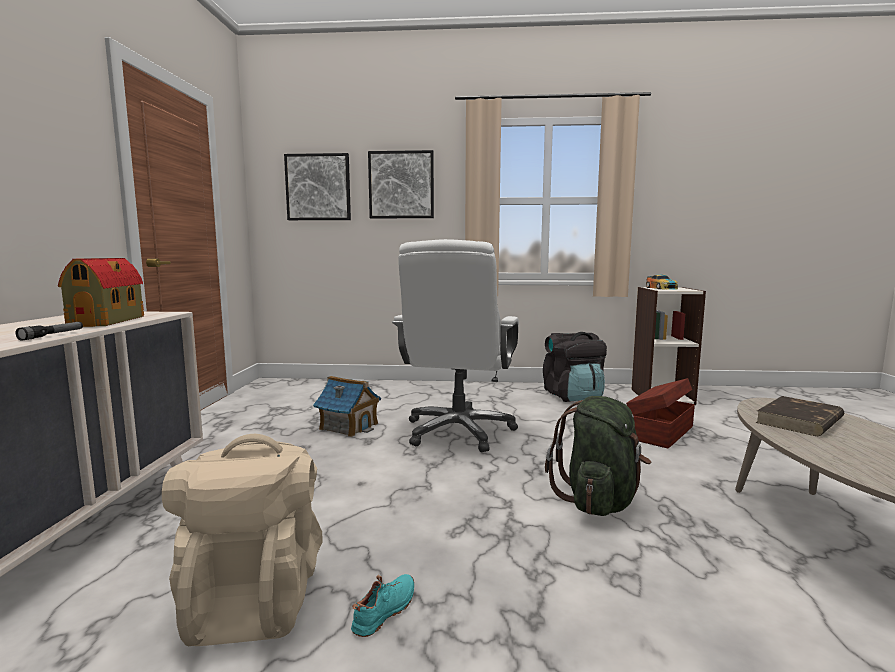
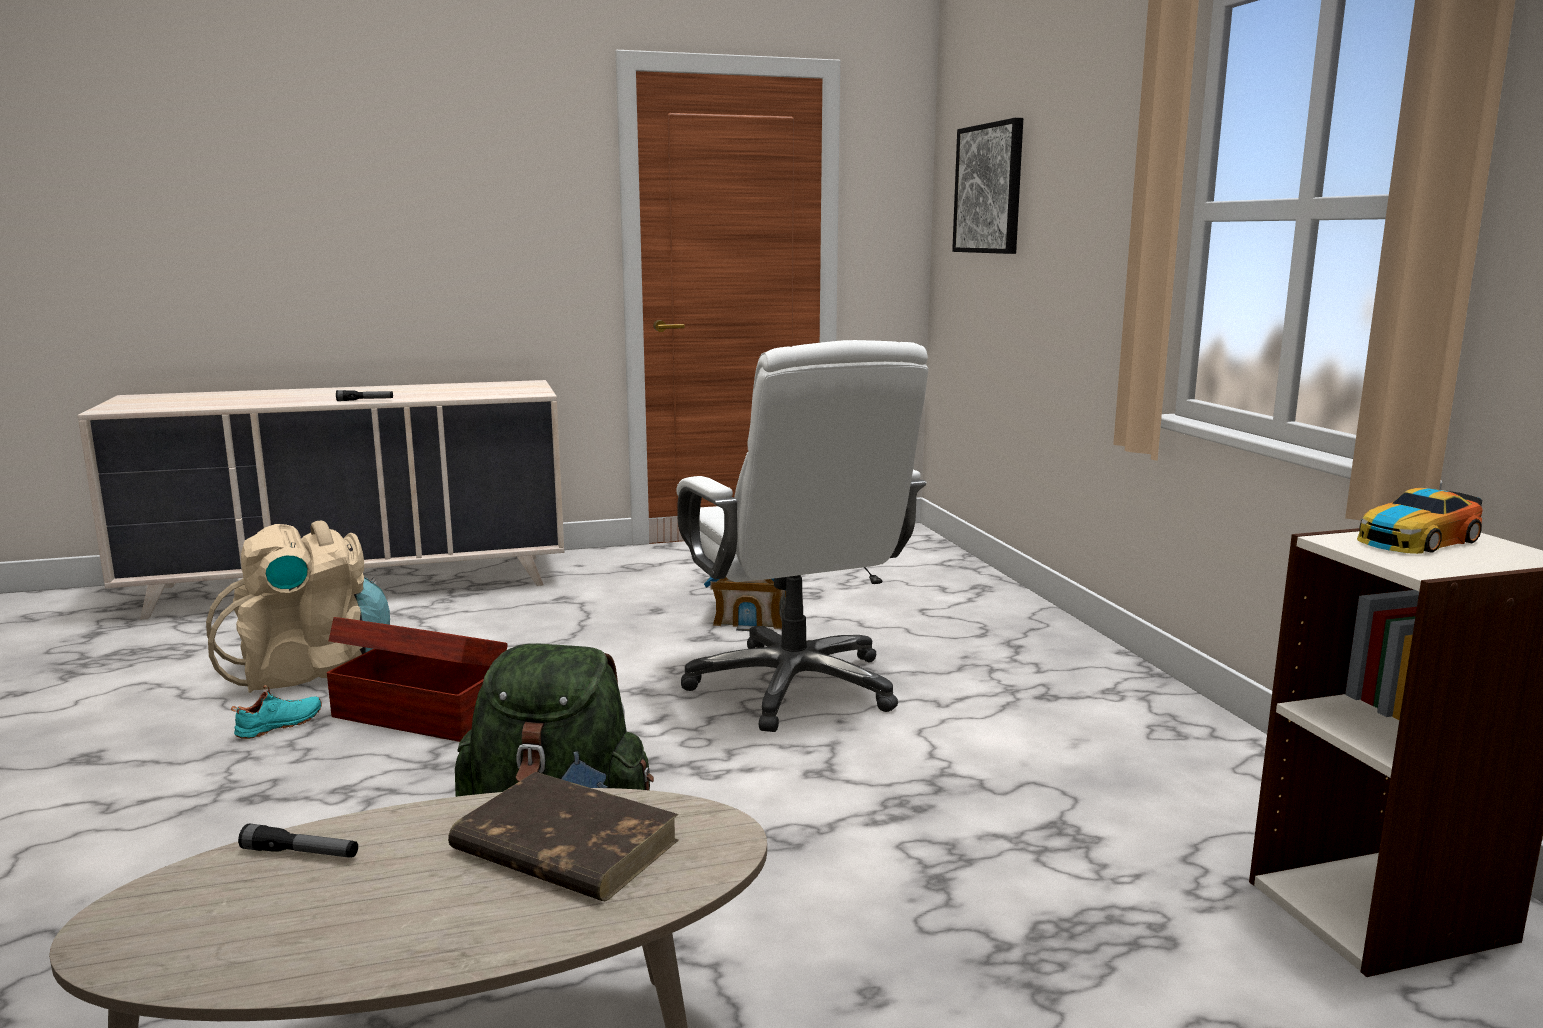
camera: 70 degrees right, 5 degrees up
(109, 321) = (462, 394): toy house -> none
(386, 612) = (280, 726): turquoise shoe -> turquoise shoe turned 60 degrees counterclockwise
(401, 185) = (1077, 178): picture -> none
(458, 432) = (795, 687): white office chair -> white office chair turned 105 degrees counterclockwise
(573, 396) = (1170, 771): black backpack -> none
(660, 432) = (988, 896): brown storage box -> brown storage box (419, 713)
(851, 464) = (300, 853): none -> flashlight

